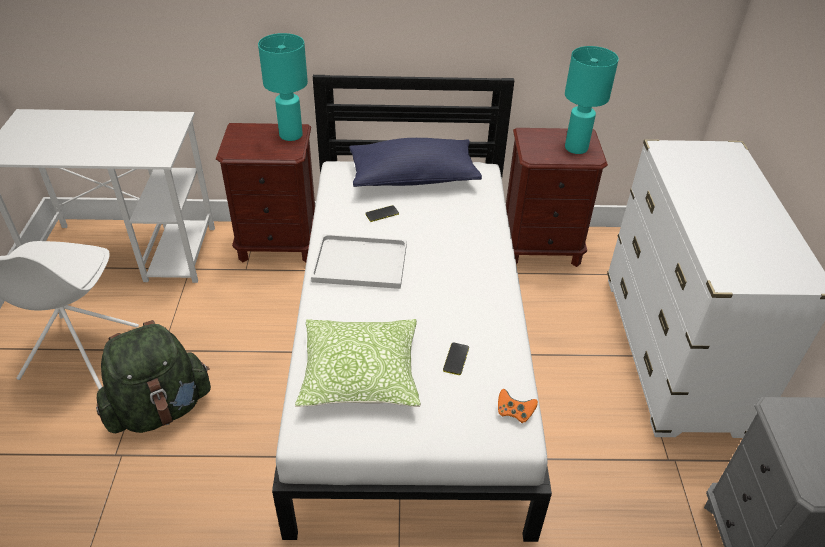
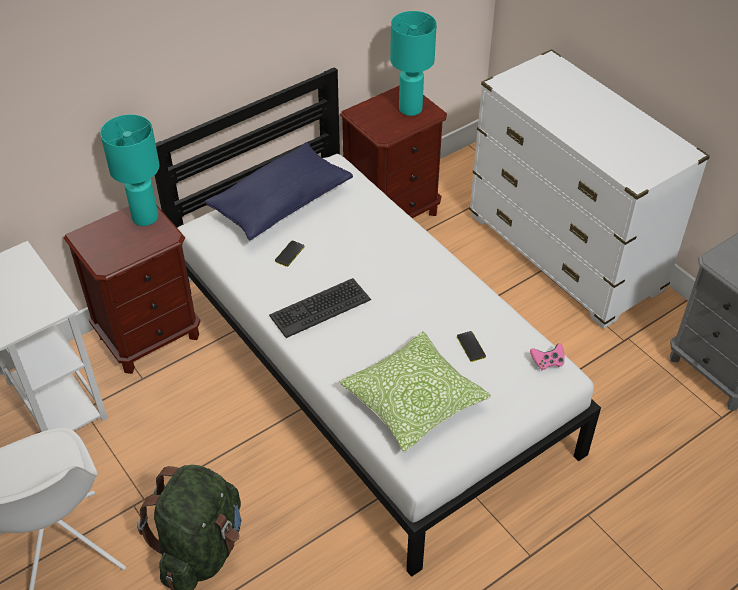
camera: 35 degrees left, 5 degrees up
(362, 262) = (320, 307): white tray -> keyboard
(514, 412) = (547, 362): orange game controller -> pink game controller

